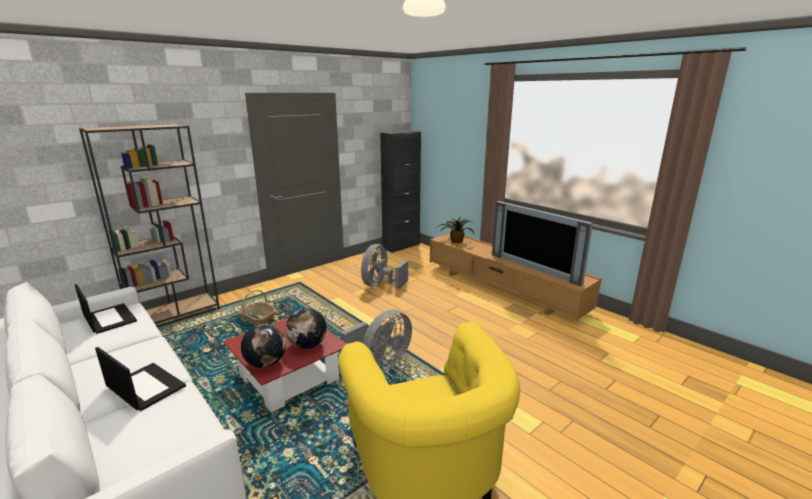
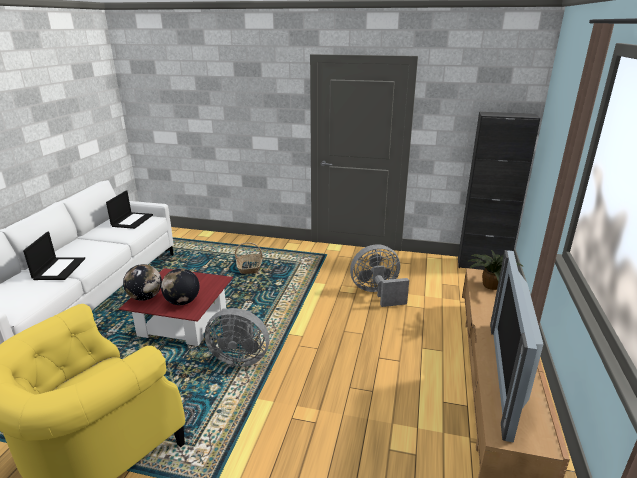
camera: 55 degrees right, 5 degrees up
(175, 315) = (222, 239): bookcase -> none

